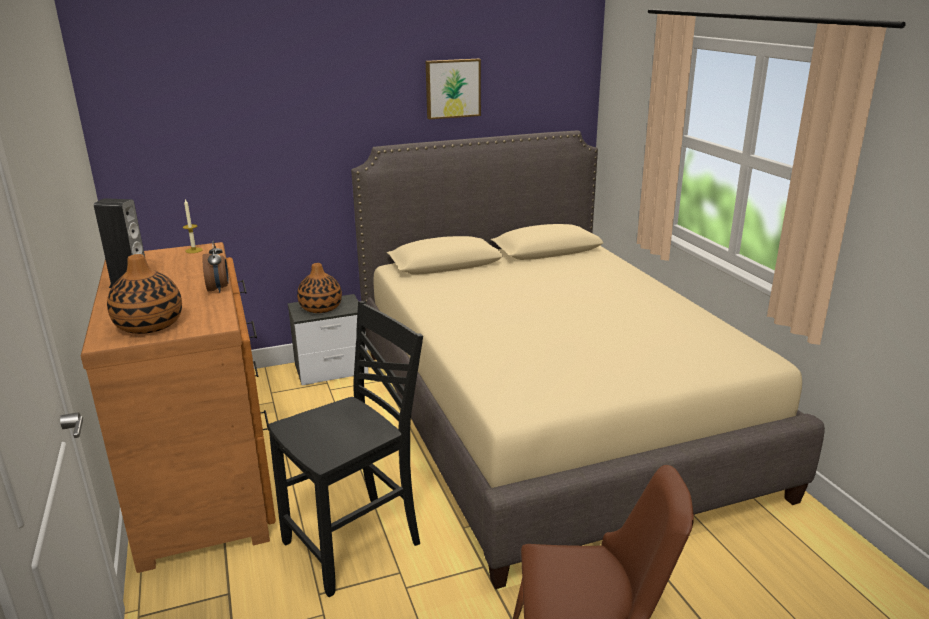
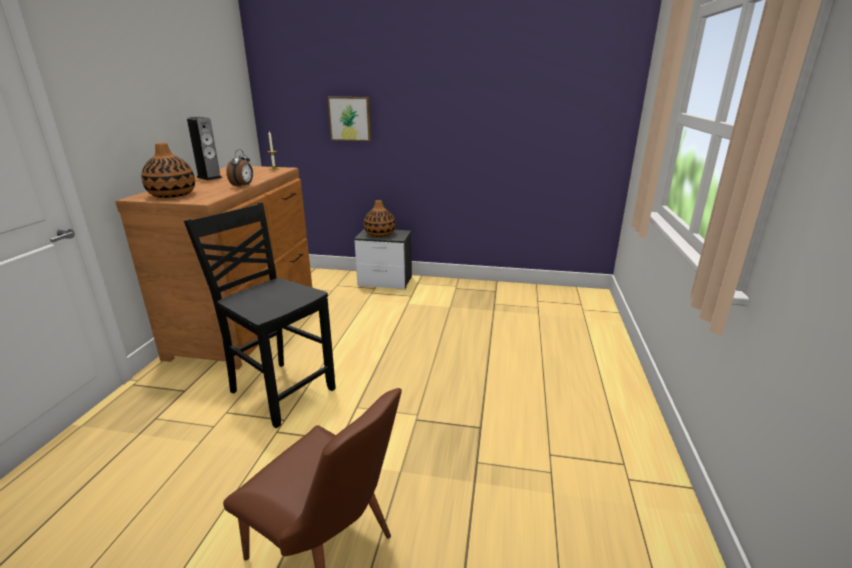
camera: 30 degrees right, 0 degrees up
(356, 544) = (280, 390): black chair -> black chair turned 135 degrees counterclockwise
(452, 88) = (503, 75): picture -> picture (350, 118)
(549, 416) = (502, 352): beige bed -> none

